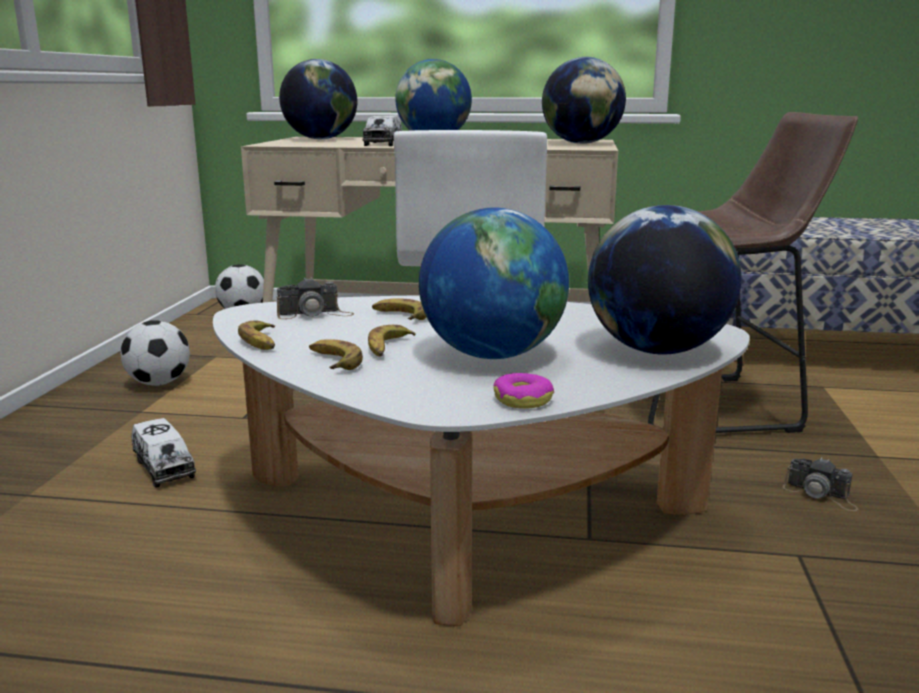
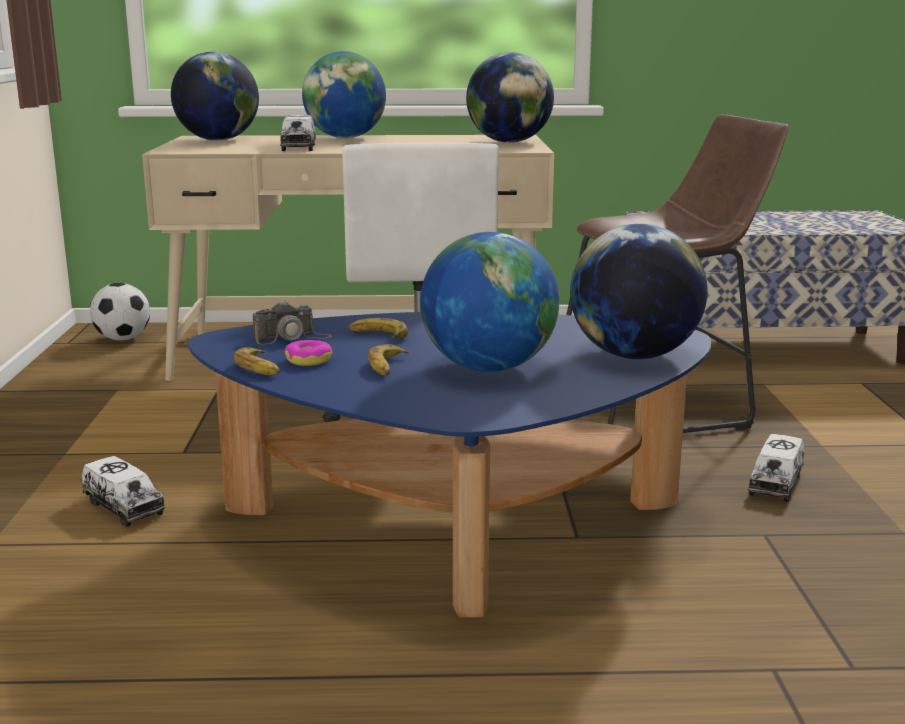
camera: 10 degrees left, 0 degrees up
(159, 383) = (68, 422): football -> none
(333, 361) = (343, 382): banana -> none
(465, 517) = (454, 528): white coffee table -> blue coffee table
(523, 400) = (536, 405): donut -> donut (309, 360)
(821, 495) = (776, 483): camera -> toy truck

